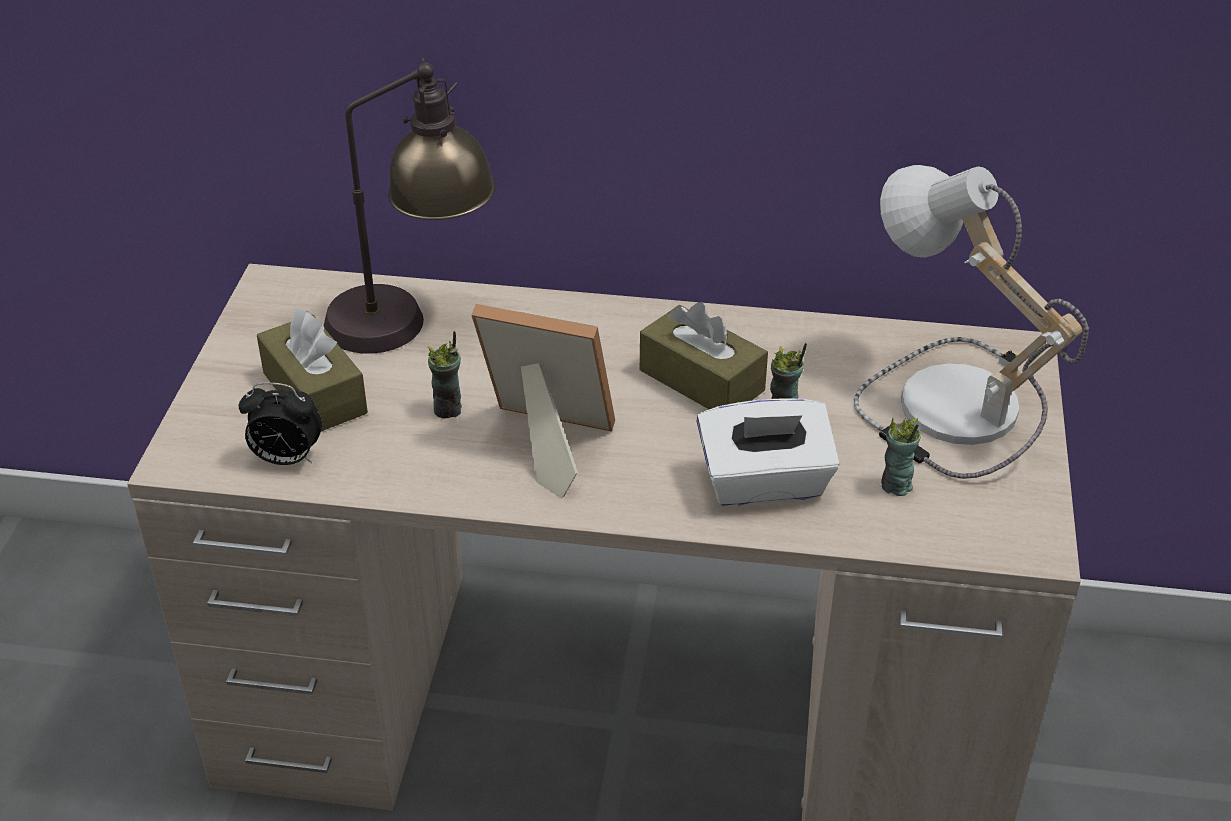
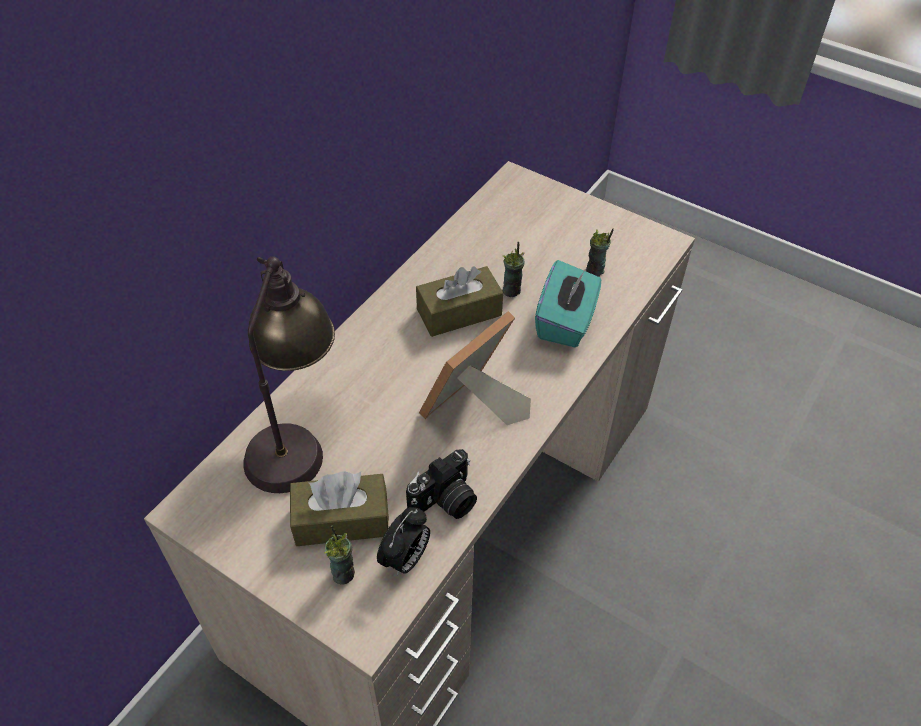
camera: 65 degrees left, 10 degrees up
(384, 465) = (446, 501): none -> camera
(448, 409) = (409, 447): cup -> cup (343, 573)
(764, 484) = (566, 322): white tissue box -> turquoise tissue box
(944, 407) = (543, 225): table lamp -> none

